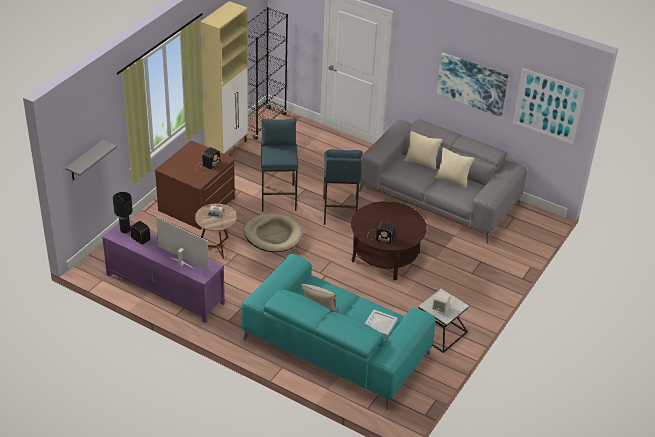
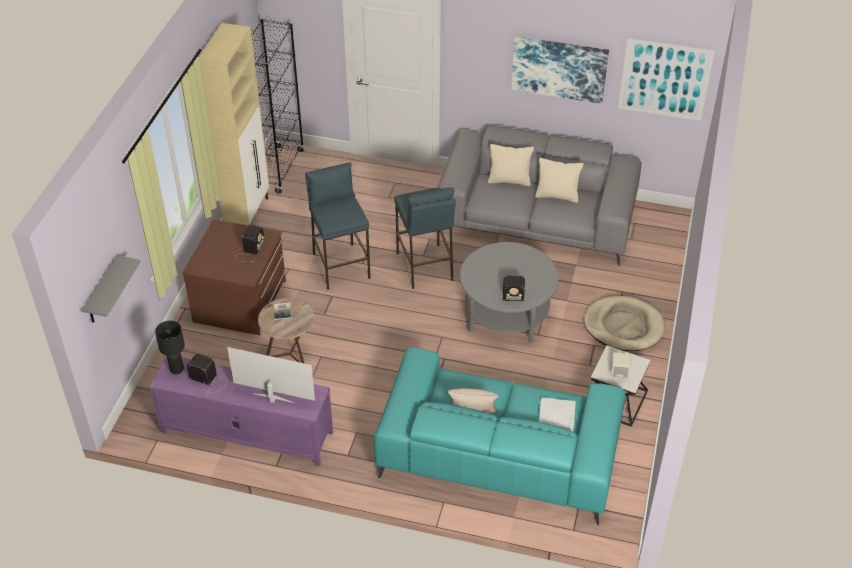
camera: 15 degrees left, 5 degrees up
(273, 235) = (355, 320): beige dog bed -> beige dog bed (623, 326)
(386, 256) = (506, 313): brown coffee table -> grey coffee table

